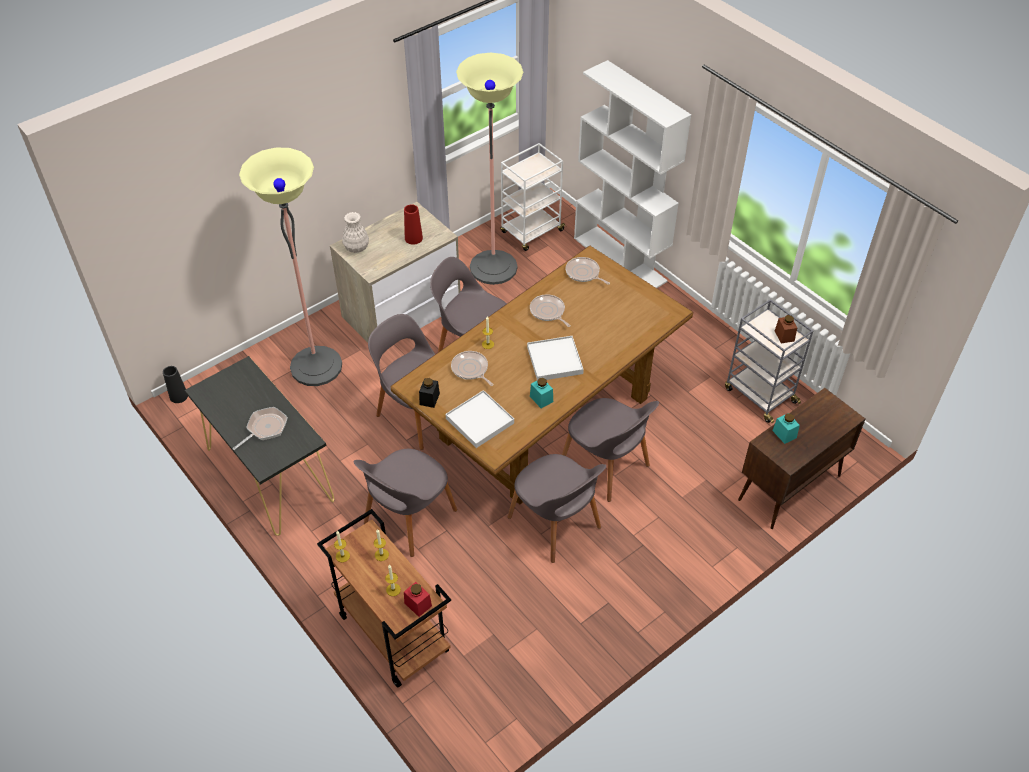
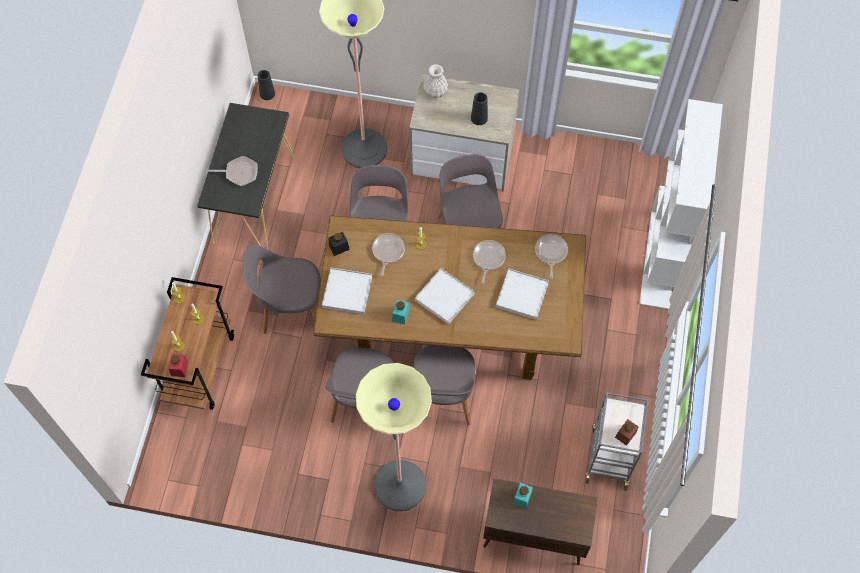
camera: 50 degrees right, 15 degrees up
(413, 238) = (479, 118): red vase -> black vase
(493, 268) = (564, 181): floor lamp -> floor lamp (400, 485)
(531, 232) = (628, 177): white cart -> none
(603, 313) = (522, 295): none -> white tray

